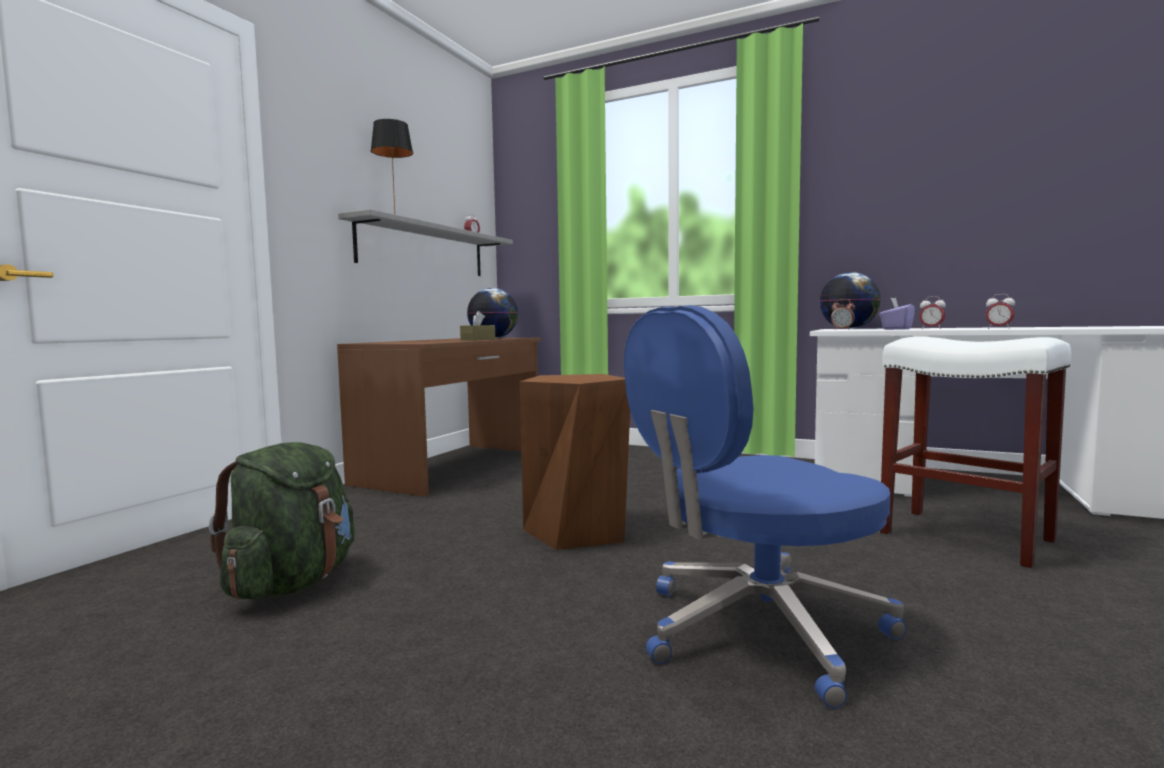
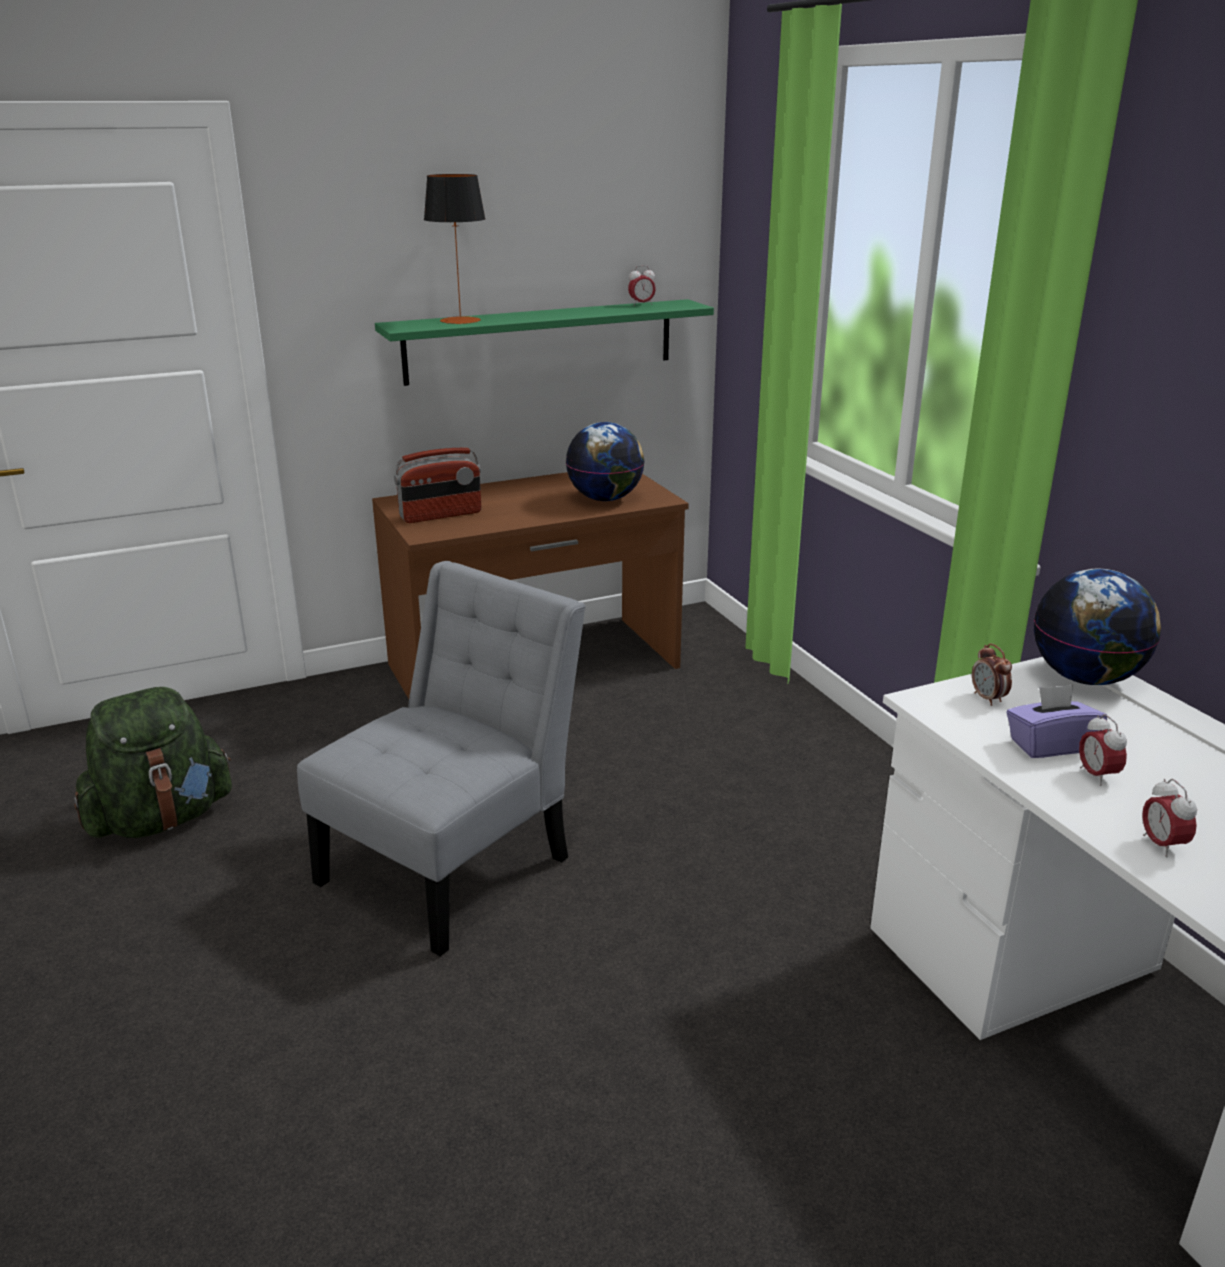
camera: 40 degrees right, 20 degrees up
(410, 342) = (441, 515): none -> radio
(424, 250) = (540, 341): grey shelf -> green shelf
(478, 340) = (546, 515): brown tissue box -> none
(578, 530) = (454, 863): brown stool -> grey chair
(757, 631) = (340, 1106): blue office chair -> none
(962, 536) = (845, 1142): white stool -> none

